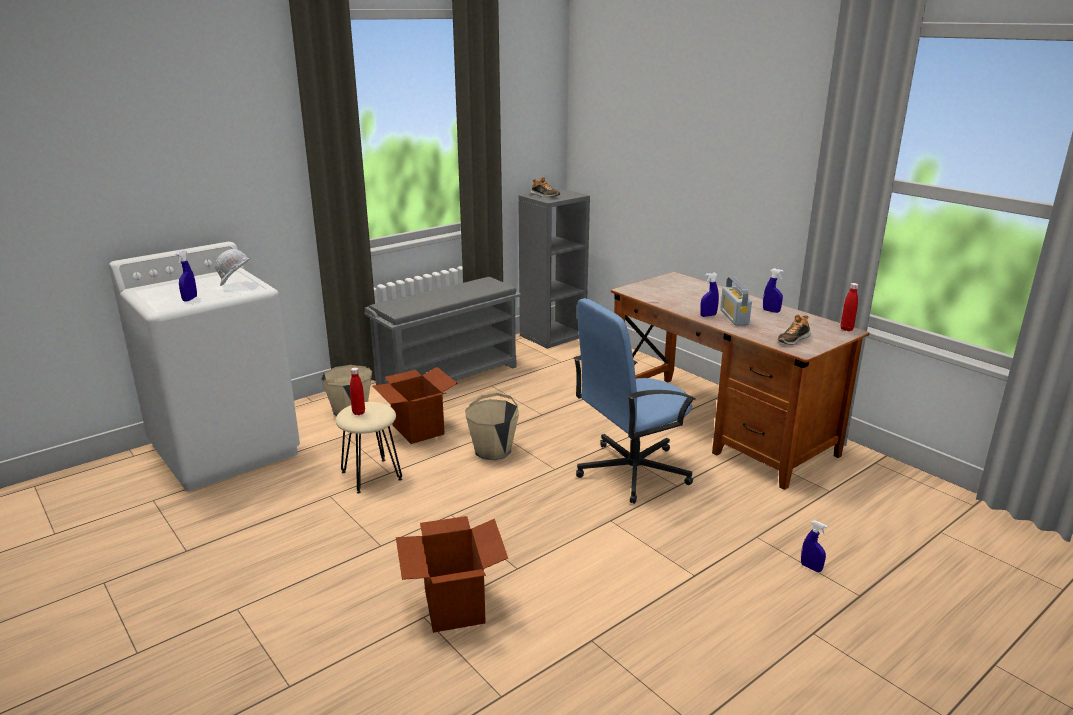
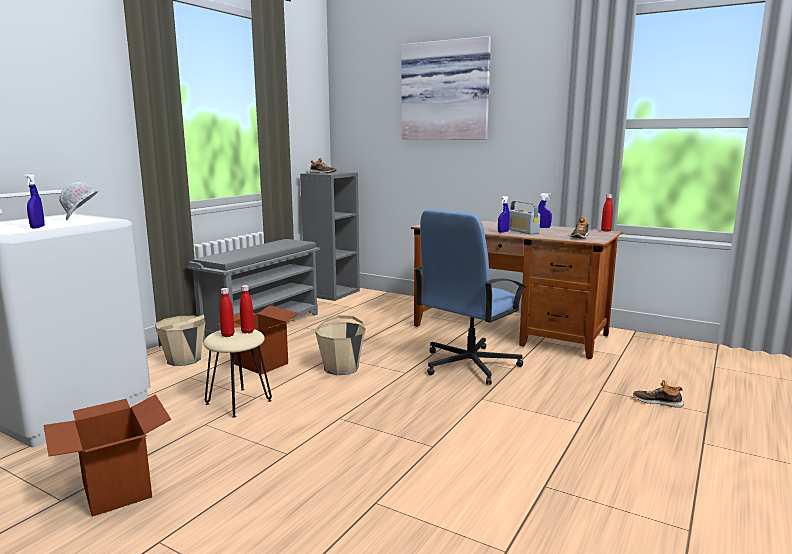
camera: 20 degrees left, 10 degrees down
(379, 410) = (247, 331): none -> red bottle
(454, 605) = (397, 486): cardboard box -> cardboard box (116, 489)
(693, 107) = (446, 91): none -> picture
(811, 567) = (657, 402): blue spray bottle -> shoe

